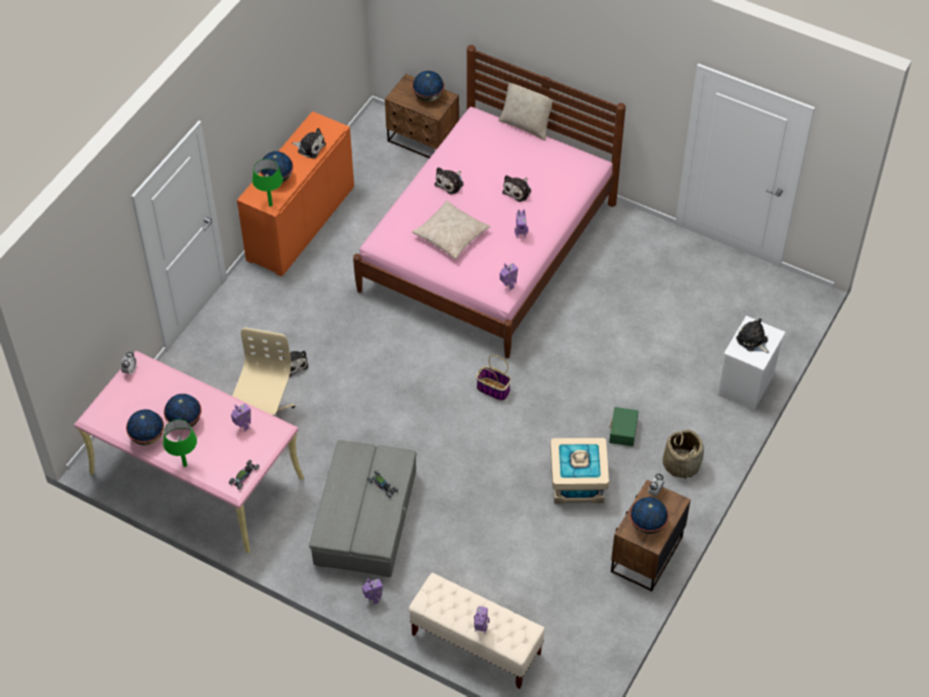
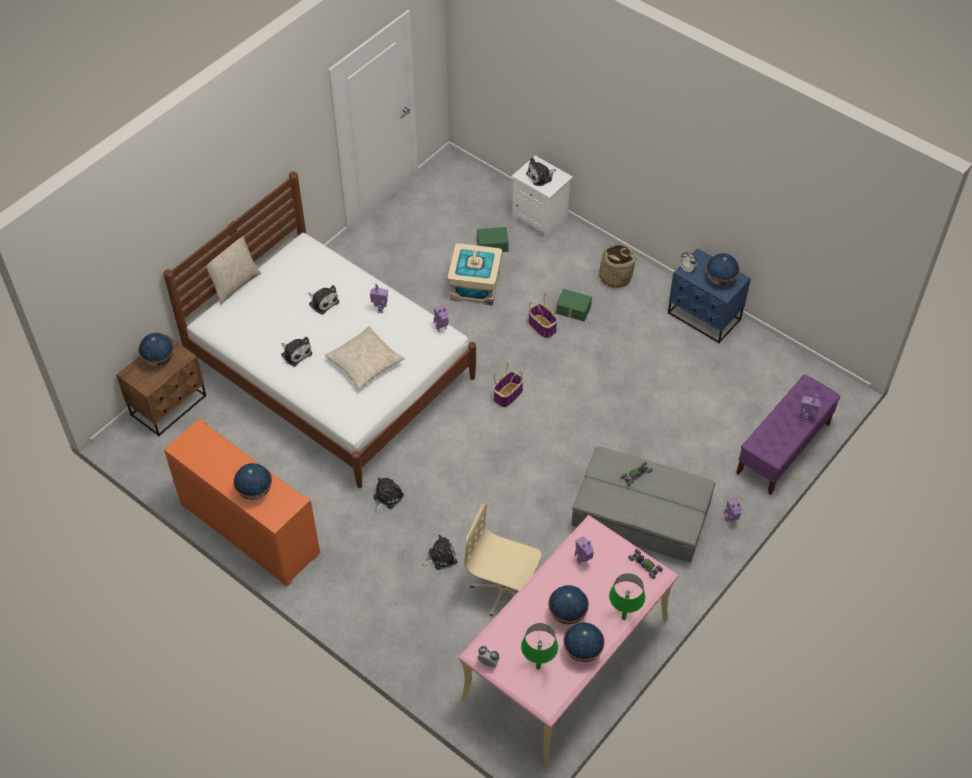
camera: 80 degrees left, 0 degrees up
(270, 205) = (292, 502): green table lamp -> green table lamp (538, 667)
(310, 147) = (218, 457): plush toy -> plush toy (386, 497)
(475, 644) = (783, 449): beige bench -> purple bench
(488, 247) = (332, 373): pink bed -> white bed
(577, 483) = (623, 350): beige storage box -> beige storage box (475, 287)
(591, 407) = (543, 327): none -> basket
(645, 555) = (704, 317): brown nightstand -> blue nightstand
(696, 347) = (492, 244): none -> green storage box

